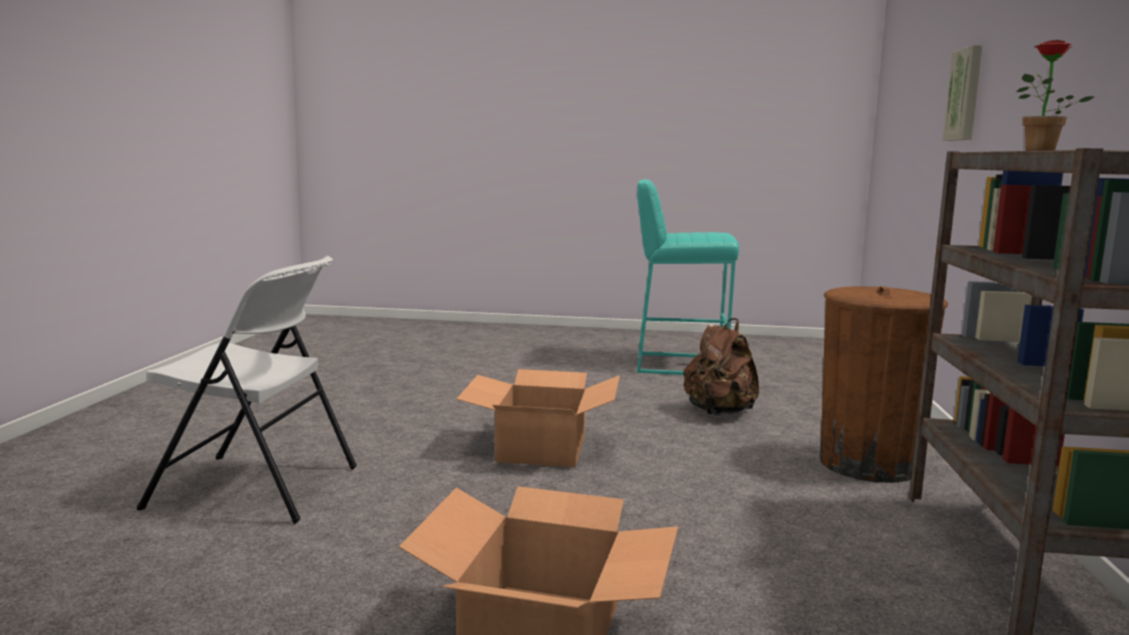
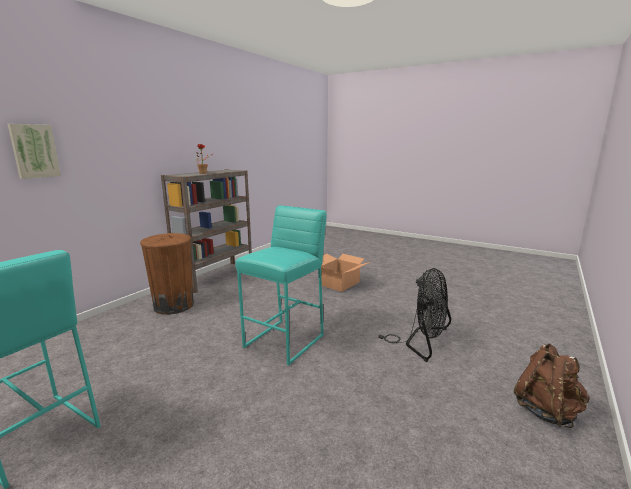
camera: 155 degrees left, 5 degrees up
(254, 487) = (421, 341): white chair -> black fan
(540, 449) = (285, 340): cardboard box -> turquoise stool
(718, 413) = (158, 350): brown backpack -> brown backpack (546, 411)

